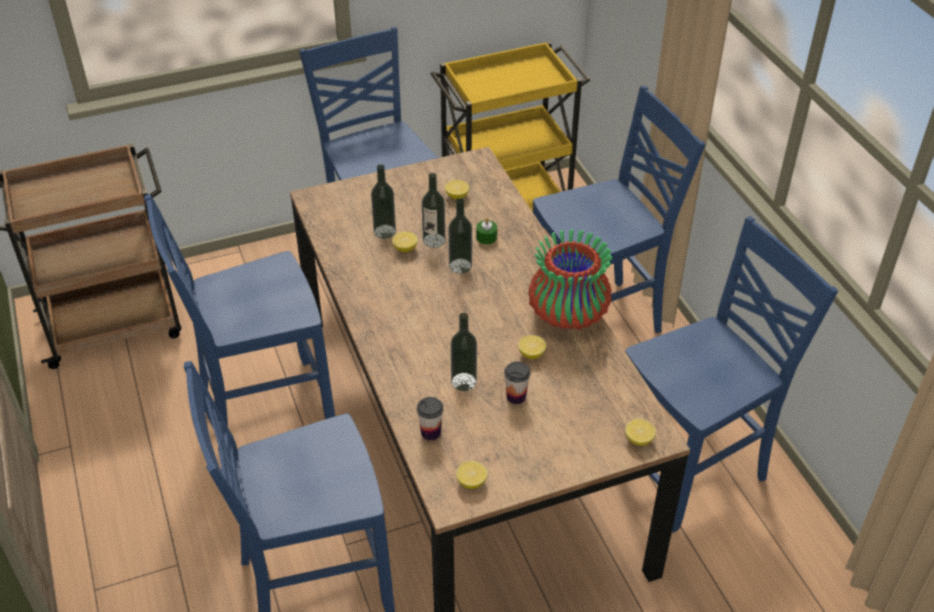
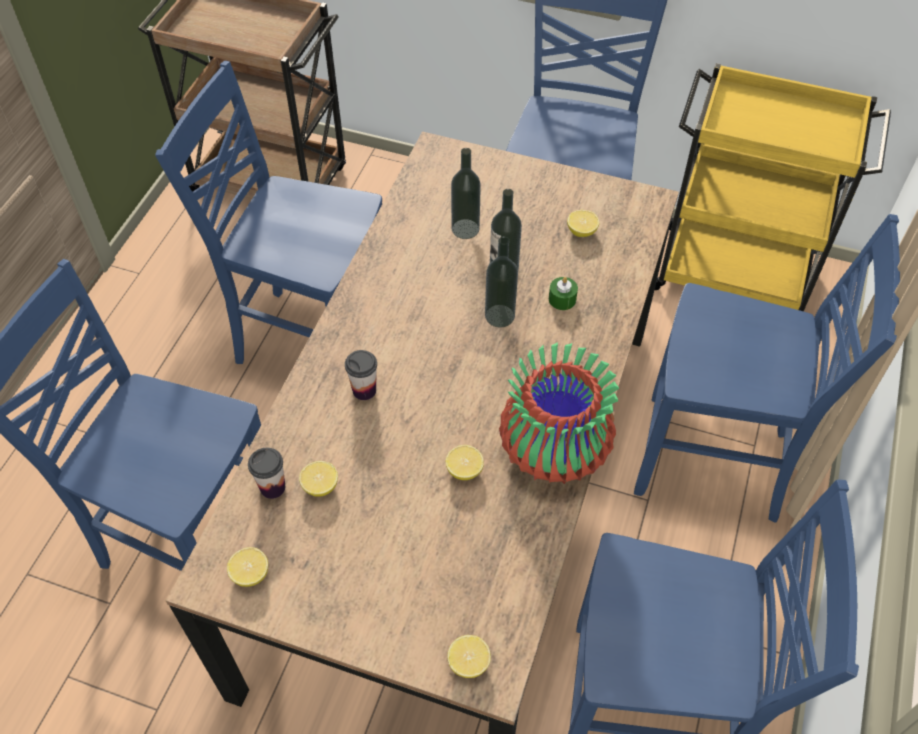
camera: 40 degrees right, 10 degrees up
(405, 248) = (465, 260): lemon -> lemon (320, 486)
(463, 382) = (363, 453): bottle -> none
(516, 397) = (395, 509): cup -> cup (364, 390)

